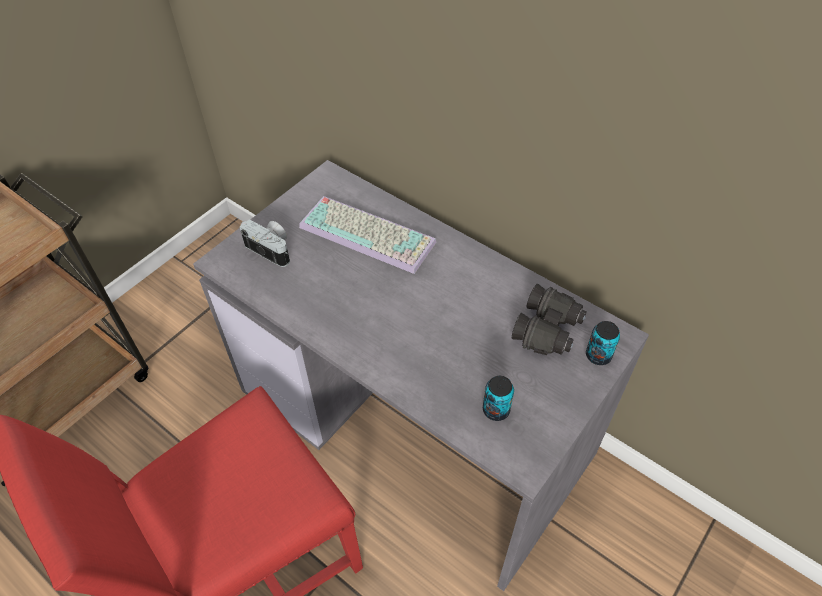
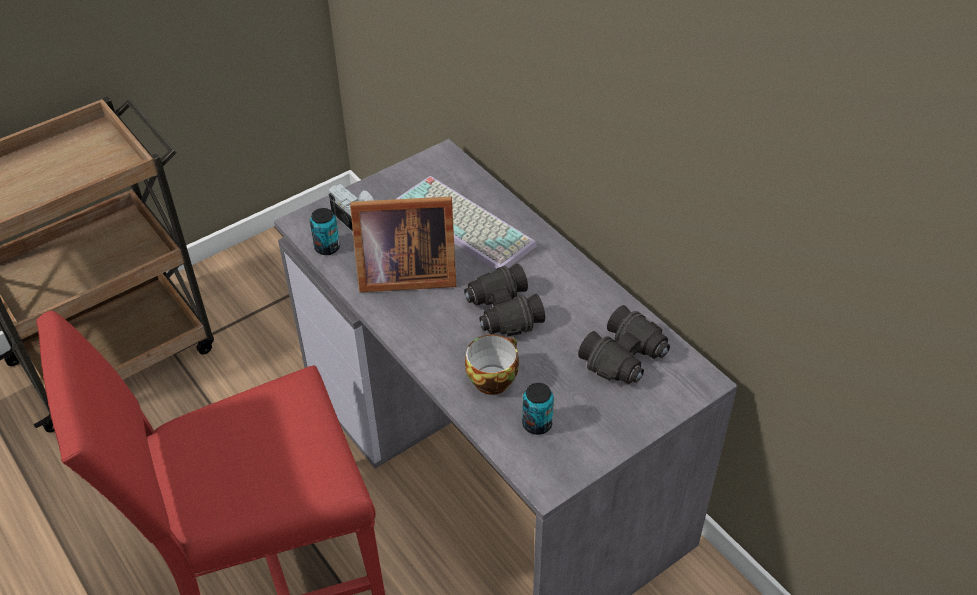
camera: 15 degrees right, 5 degrees down
(328, 291) = (403, 273): none -> picture frame
(428, 309) = (503, 312): none -> black binoculars
(441, 374) = (492, 378): none -> cup
(598, 355) = (670, 395): can -> can (327, 247)

